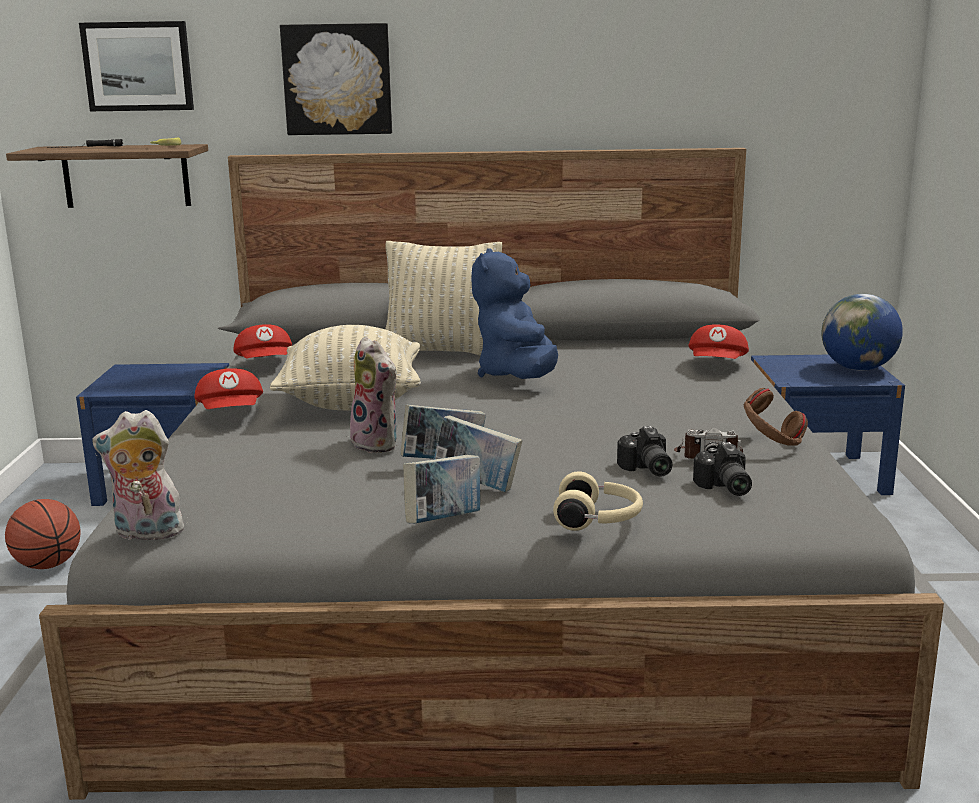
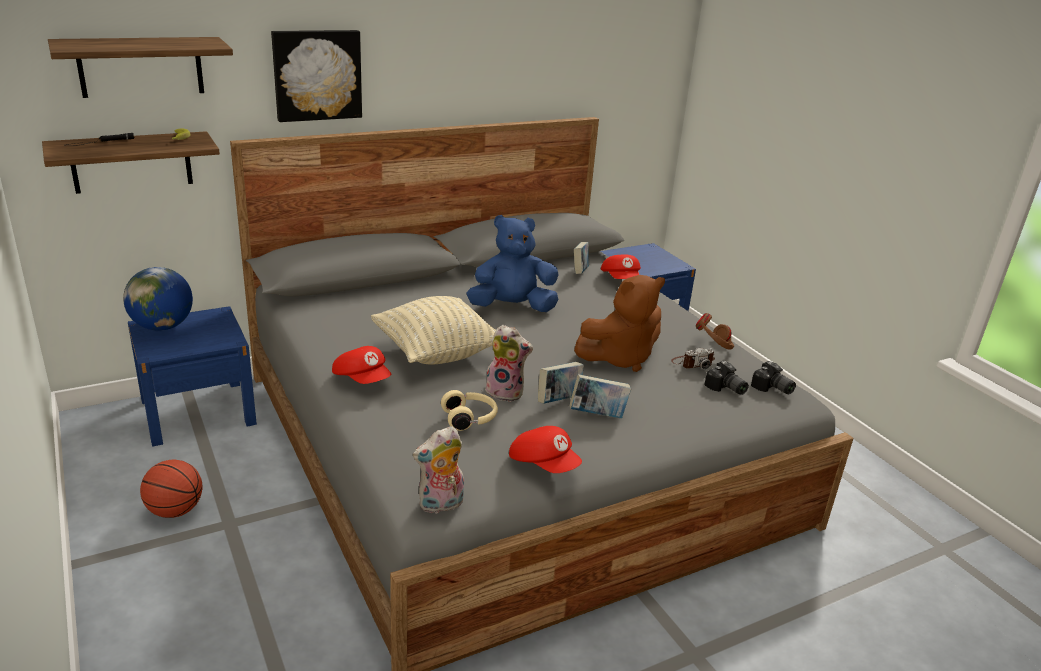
camera: 30 degrees left, 10 degrees up
(138, 66) = (141, 66): picture -> shelf
(265, 364) = (322, 321): red cap -> red cap (544, 464)
(442, 352) = (436, 289): beige pillow -> none
(444, 521) = (612, 450): book -> book (580, 272)
(518, 376) = (512, 307): blue plush toy -> blue plush toy turned 105 degrees clockwise
(598, 520) = (691, 429): beige headphones -> beige headphones (470, 419)
(600, 438) = (619, 358): none -> brown plush toy
(646, 469) = (672, 381): camera -> camera (772, 389)
(858, 368) = (660, 257): globe -> globe (162, 326)

